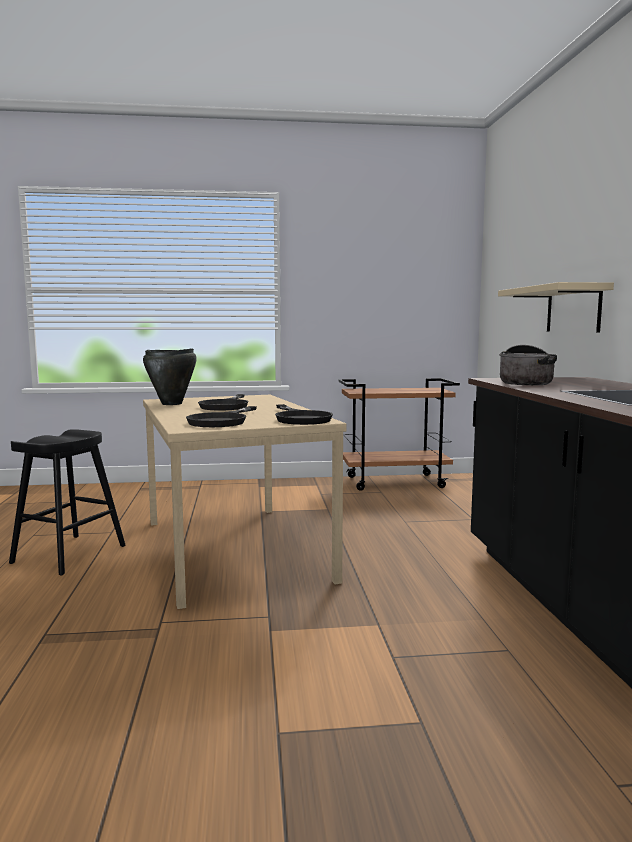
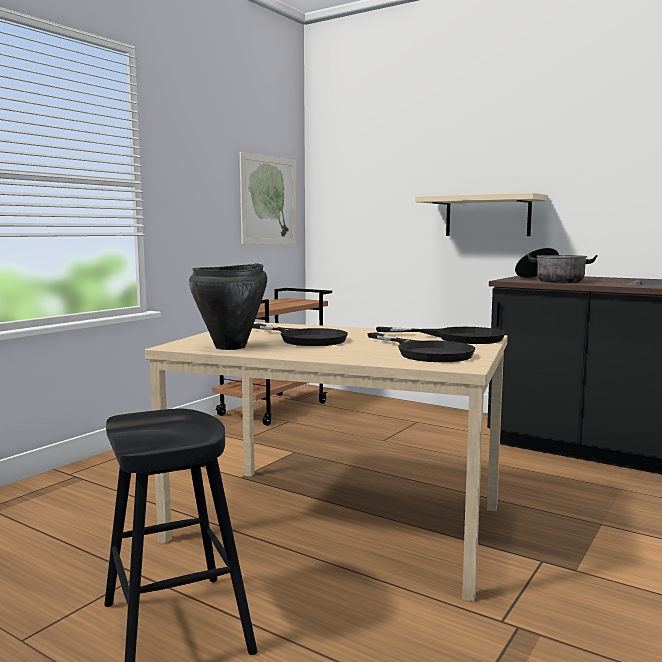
camera: 50 degrees left, 0 degrees up
(425, 298) = (269, 200): none -> picture

